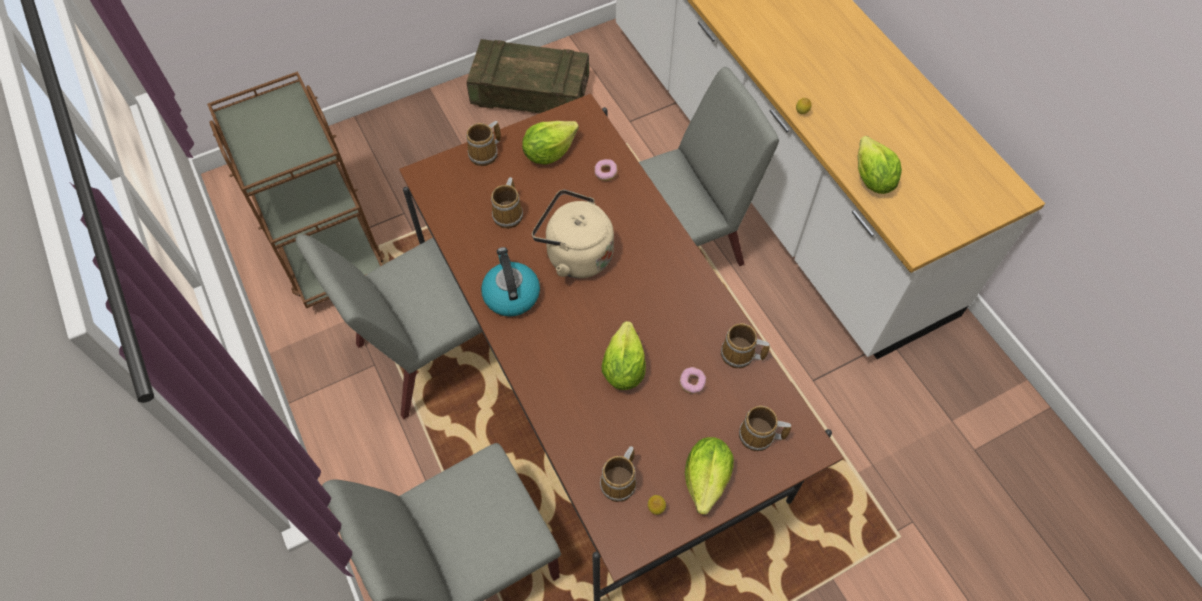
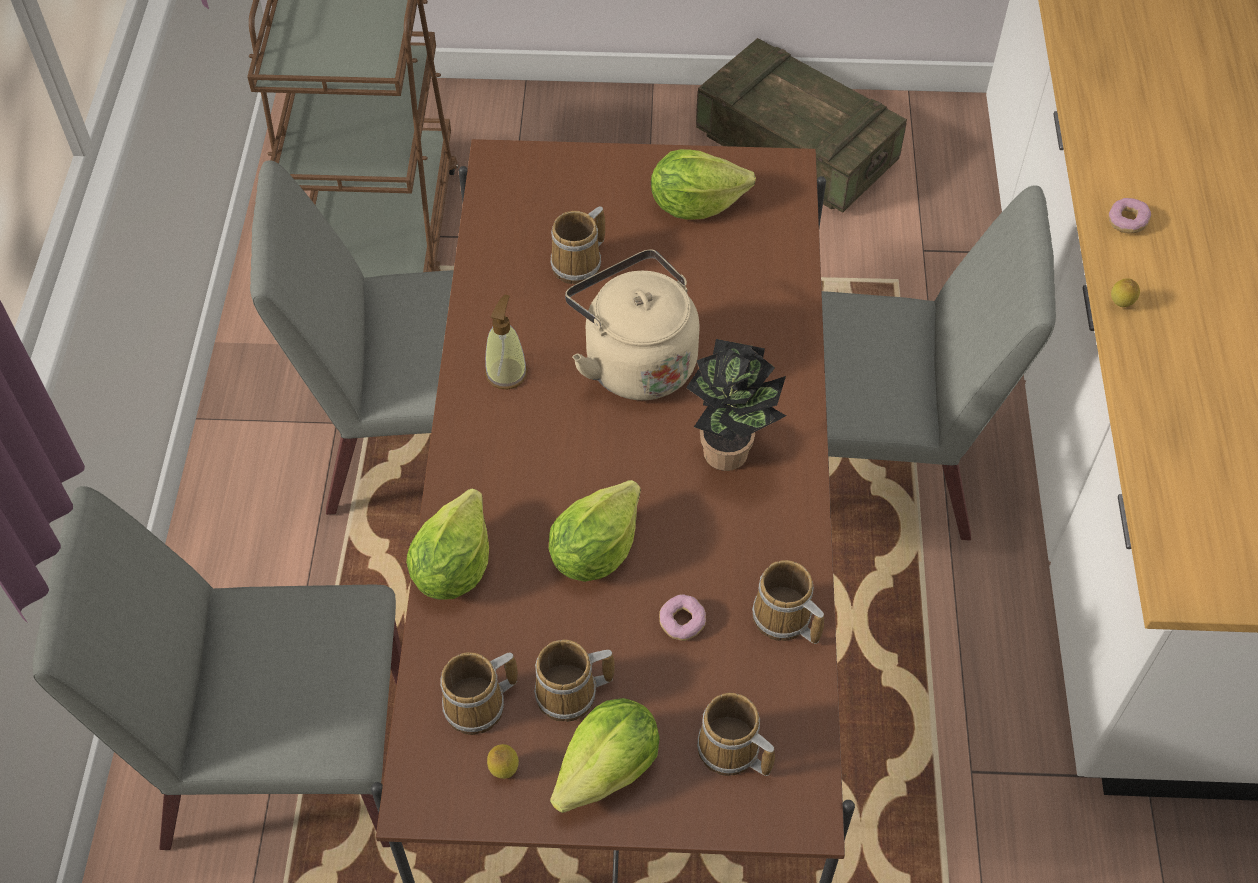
camera: 30 degrees right, 5 degrees down
(485, 154) = (603, 169): mug -> mug (571, 695)
(511, 294) = (506, 373): kettle -> soap dispenser
(605, 173) = (759, 268): donut -> donut (1127, 222)
(658, 282) = (731, 456): none -> potted plant
(871, 179) = (1172, 453): lettuce -> lettuce (453, 567)

